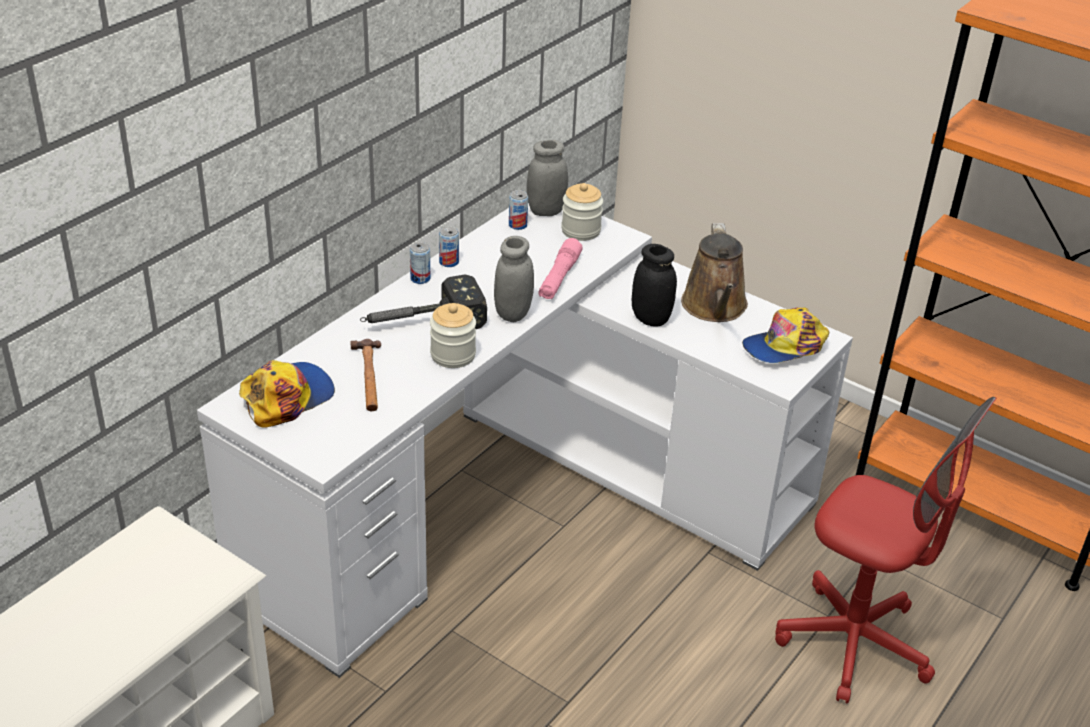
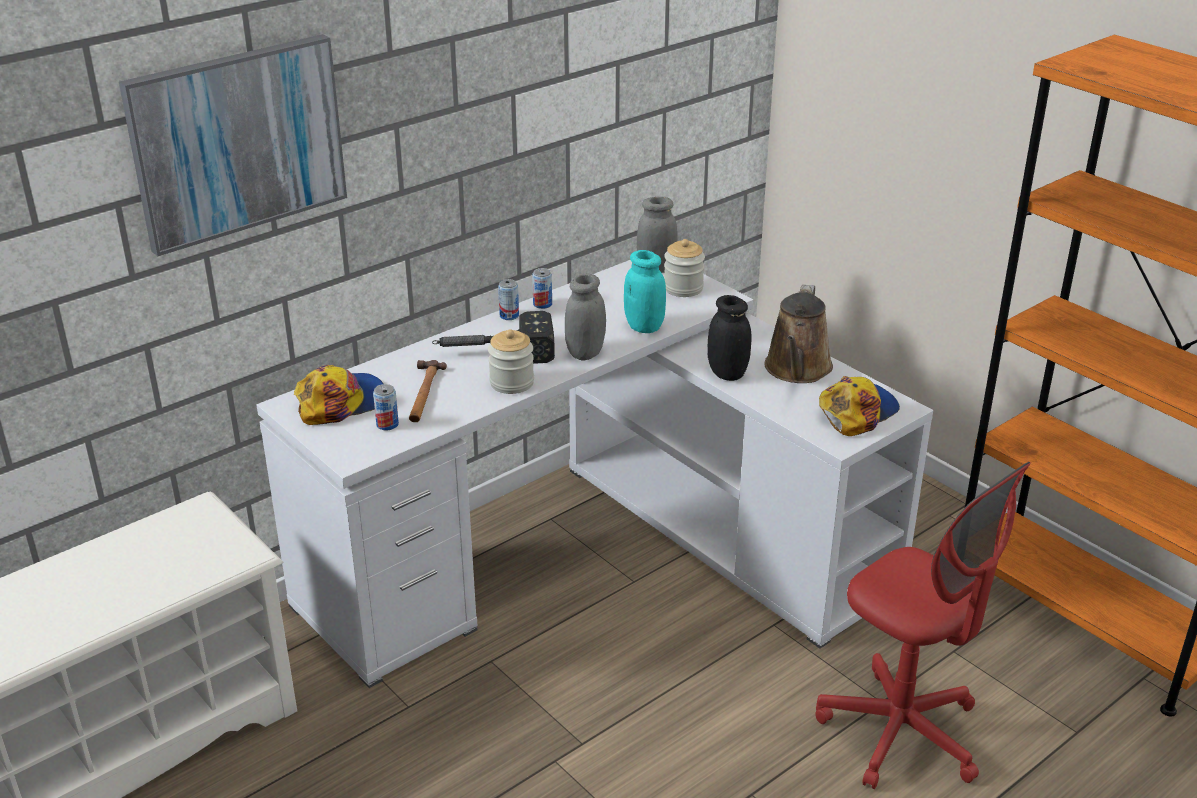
camera: 15 degrees right, 5 degrees down
(175, 144) = (237, 141): none -> picture
(517, 225) = (623, 278): can -> can (387, 424)
(559, 278) = (644, 327): pink flashlight -> turquoise jar
(785, 346) = (856, 411): cap -> cap turned 150 degrees clockwise

